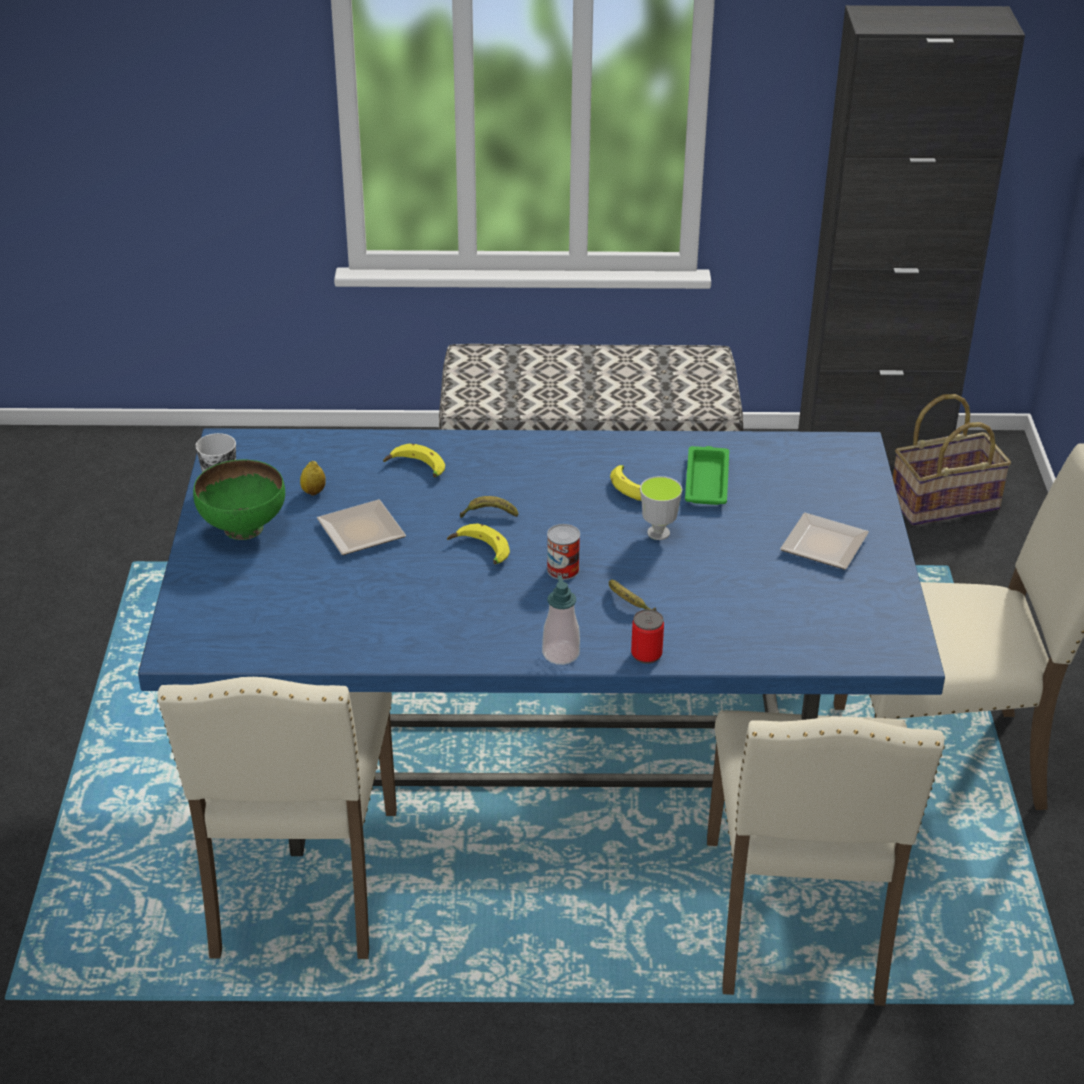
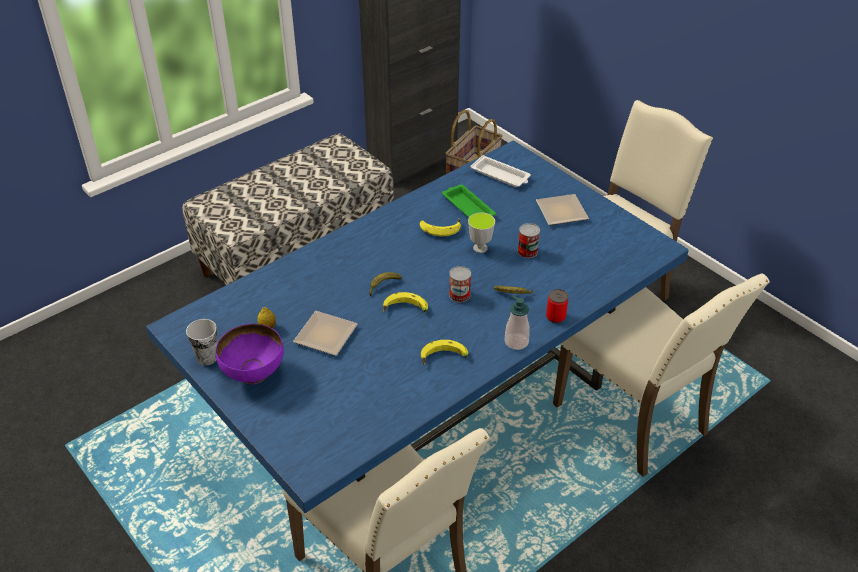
camera: 40 degrees left, 5 degrees up
(243, 529) = (253, 374): green bowl -> purple bowl
(415, 469) = (309, 282): banana -> banana (444, 358)
(714, 566) = (527, 251): none -> can
(802, 465) = (501, 175): none -> white tray

